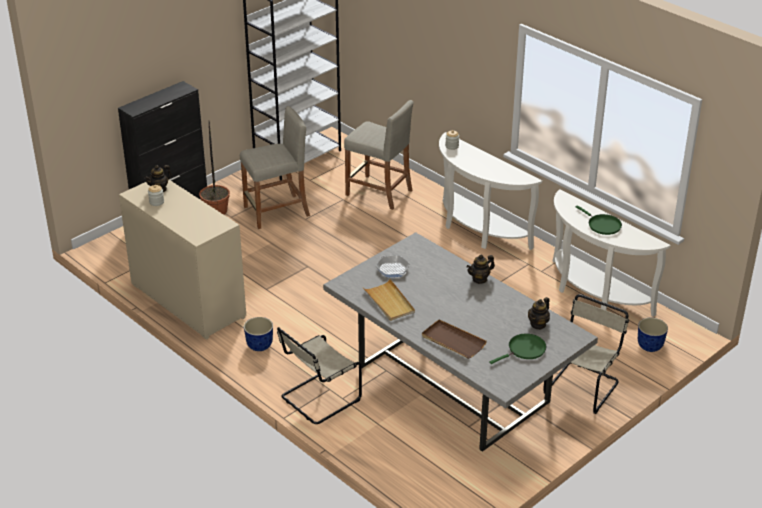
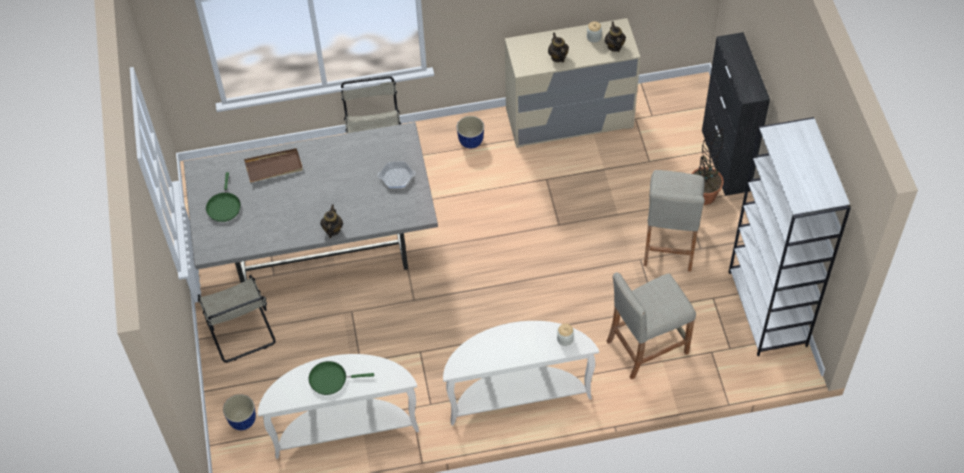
camera: 125 degrees right, 20 degrees up
(389, 302) = (355, 152): beige tray -> none
(538, 324) = (243, 234): teapot -> teapot (558, 57)

